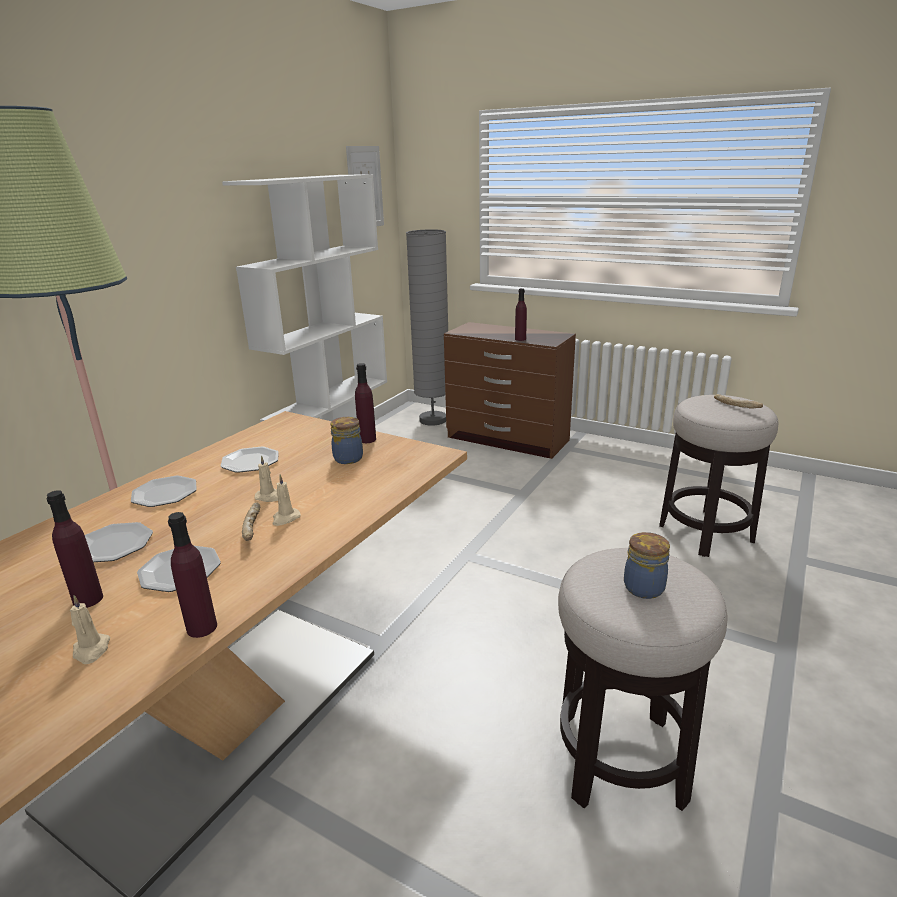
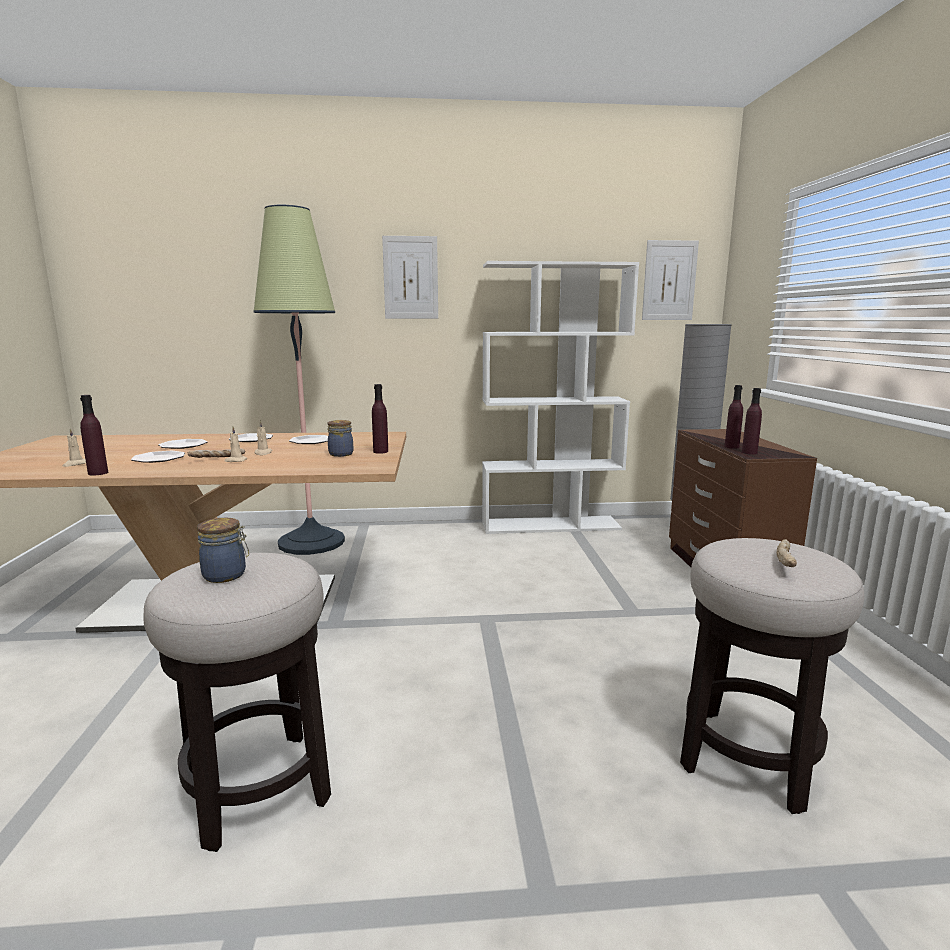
camera: 55 degrees right, 10 degrees down
(88, 599) = (124, 454): purple bottle -> purple bottle (749, 452)
(139, 205) = (410, 278): none -> picture

